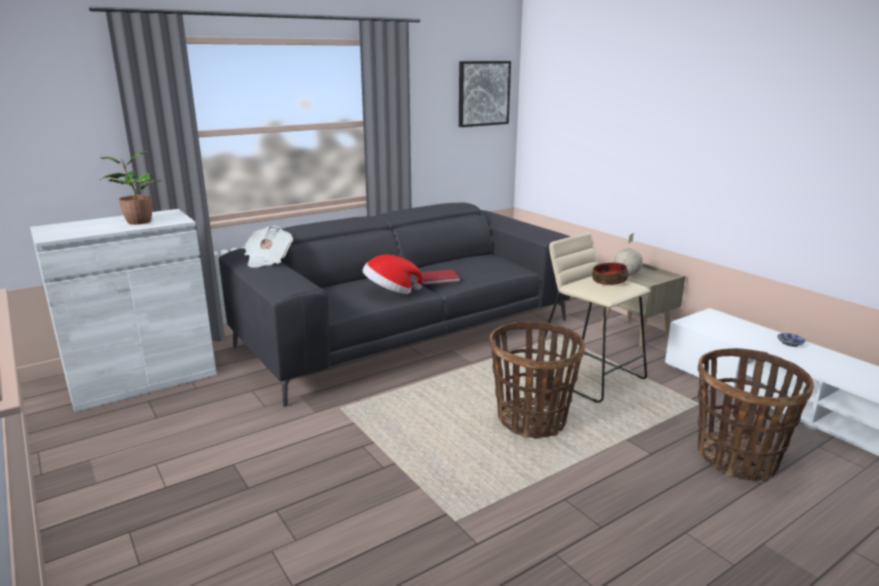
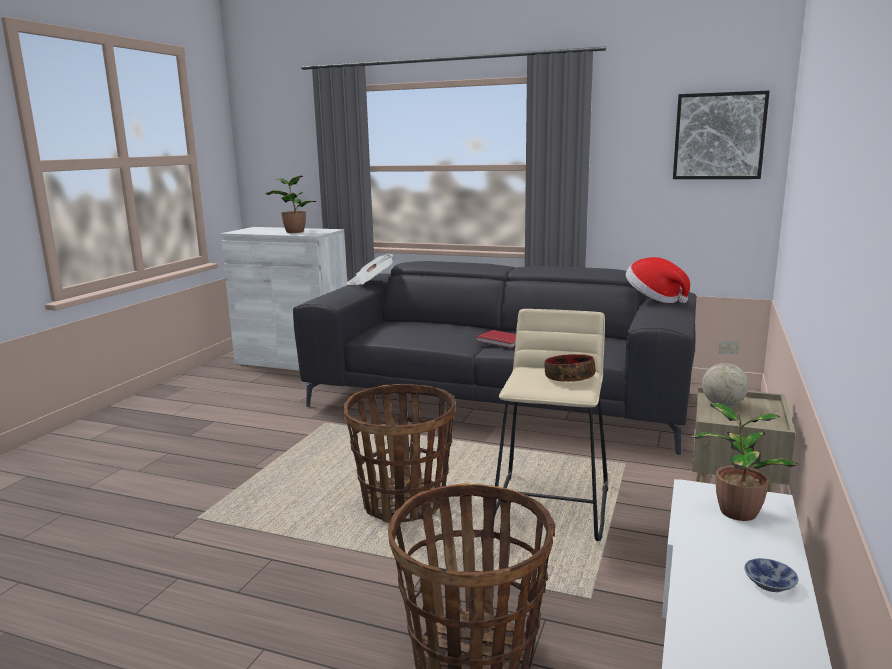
camera: 55 degrees right, 5 degrees down
(390, 292) = (437, 337): hat -> hat (654, 299)
(718, 323) = (735, 511): none -> potted plant

